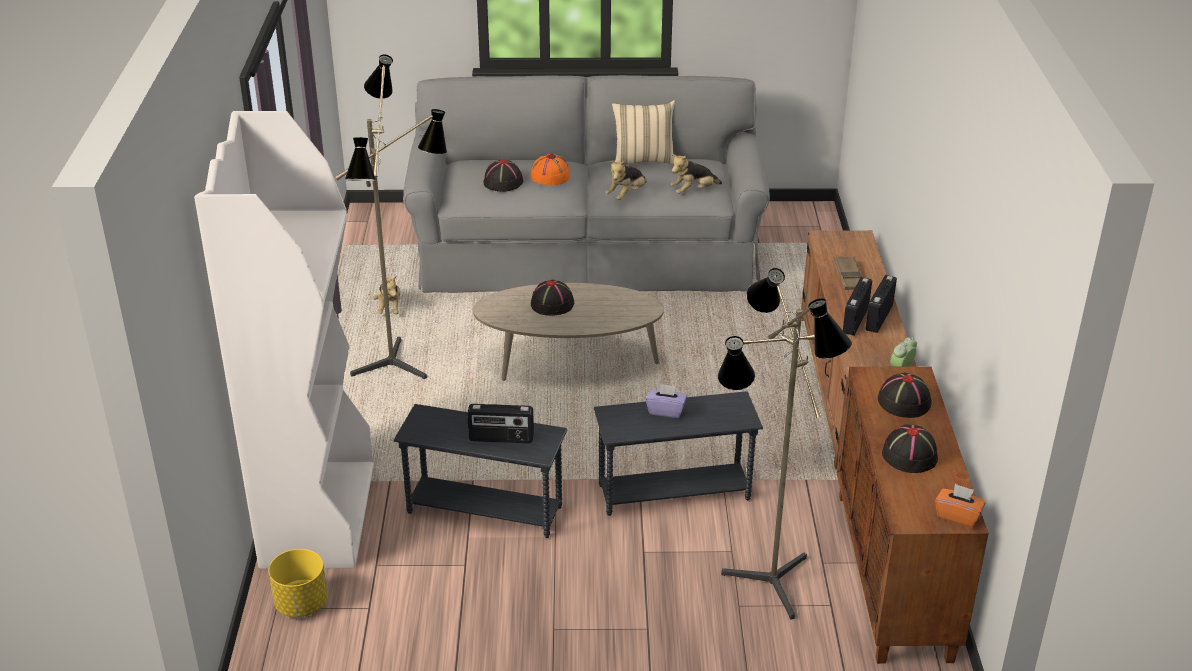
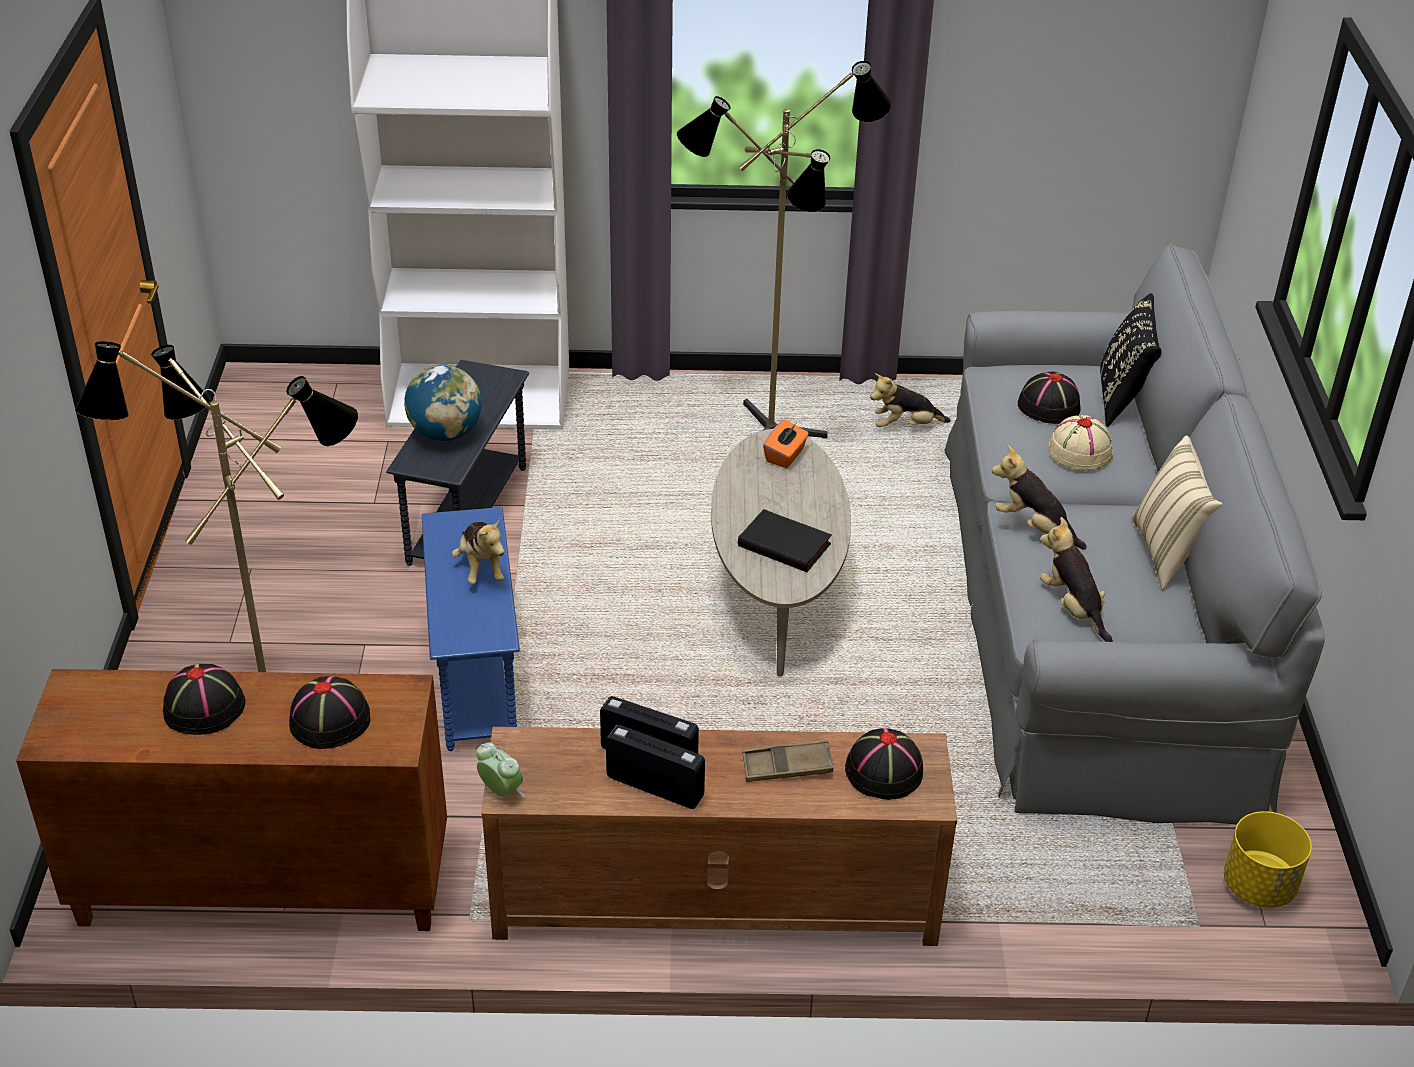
camera: 90 degrees right, 5 degrees up
(301, 604) = (339, 397): yellow planter -> yellow planter (1258, 885)
(492, 161) = (1123, 399): none -> black pillow
(501, 439) = (445, 433): radio -> globe
(550, 176) = (1079, 450): orange hat -> beige hat
(552, 304) = (790, 496): black hat -> black hat (884, 772)
(604, 306) = (786, 544): none -> black book
(666, 411) = (481, 568): purple tissue box -> plush toy
(674, 493) = (474, 678): grey side table -> blue side table
(957, 516) = (61, 735): orange tissue box -> orange tissue box (785, 456)

